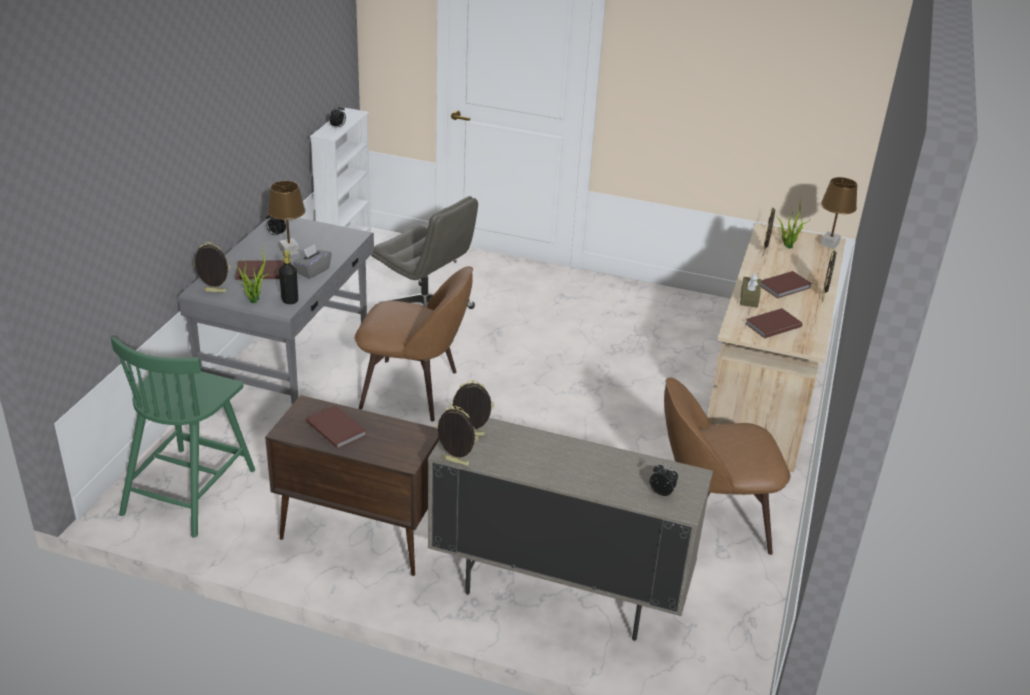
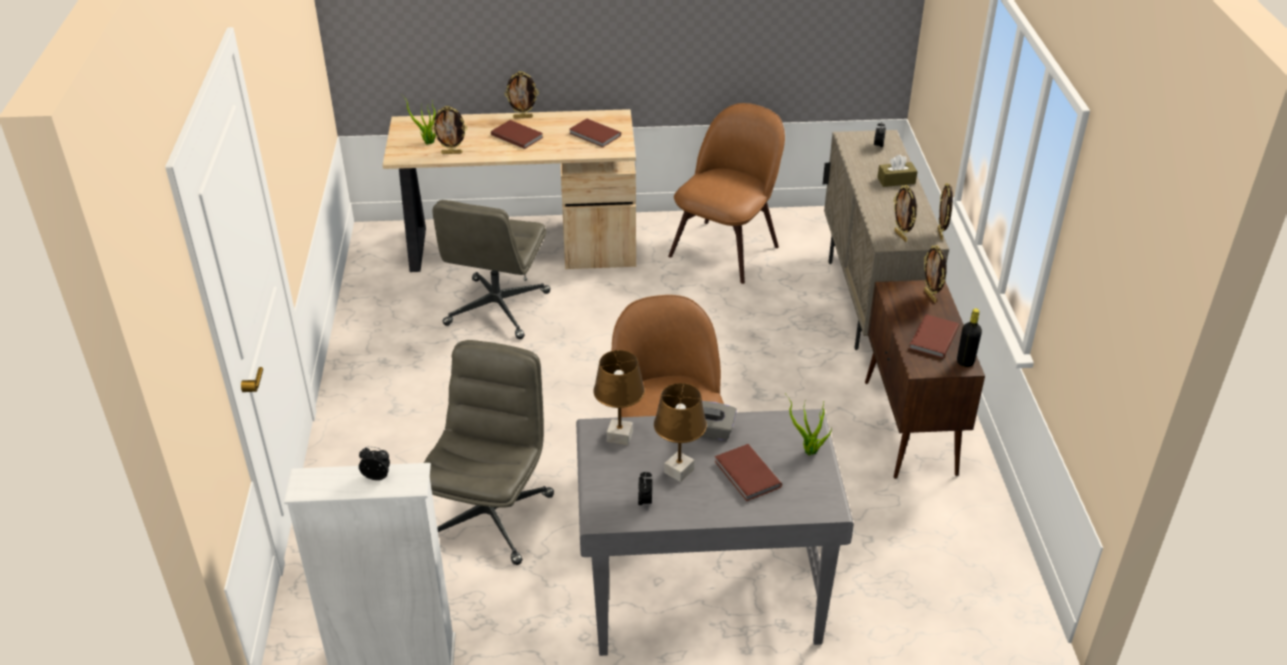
camera: 110 degrees left, 5 degrees up
(190, 490) = (956, 573): green chair -> none
(214, 292) = (820, 492): picture frame -> picture frame (930, 296)
(290, 300) = (787, 423): black bottle -> black bottle (965, 361)
(666, 360) = (497, 309): none -> grey office chair
(710, 520) = (726, 249): brown chair -> brown chair turned 120 degrees counterclockwise
(749, 298) = (553, 150): brown tissue box -> brown tissue box (896, 180)
(829, 244) = (409, 123): brown table lamp -> brown table lamp (619, 437)

